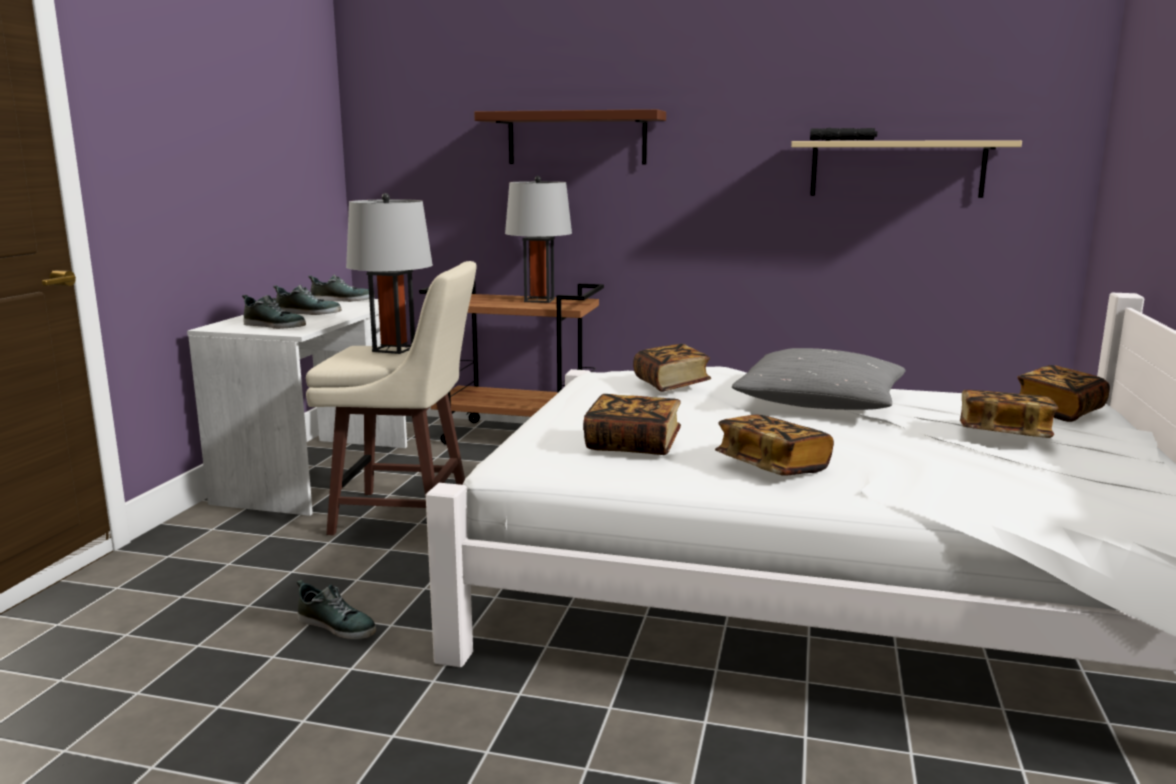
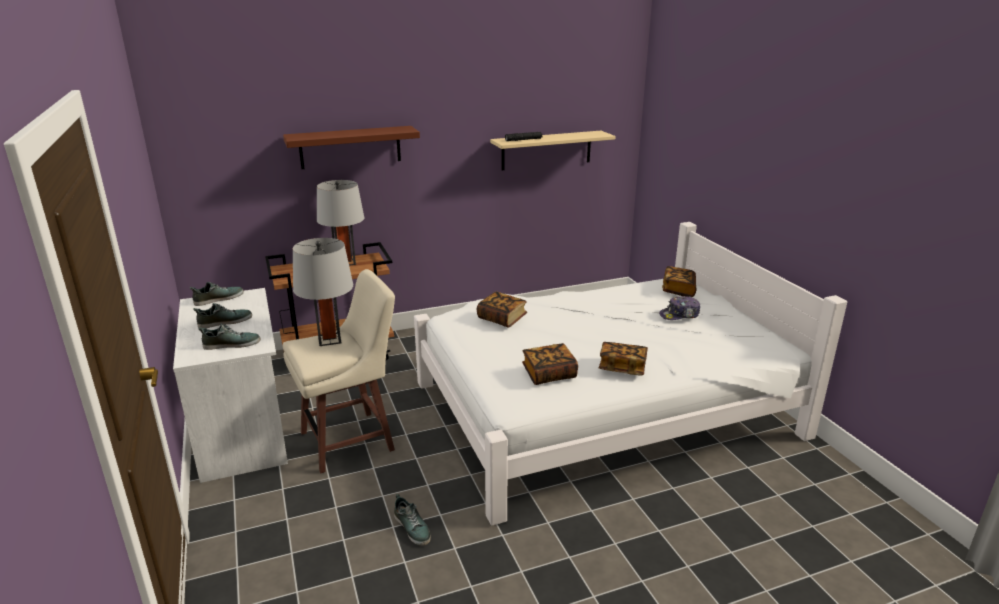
camera: 35 degrees left, 10 degrees up
(337, 625) = (412, 528): shoe -> shoe turned 60 degrees clockwise
(820, 403) = (583, 312): grey pillow -> none
(1003, 434) = (679, 315): book -> cap

